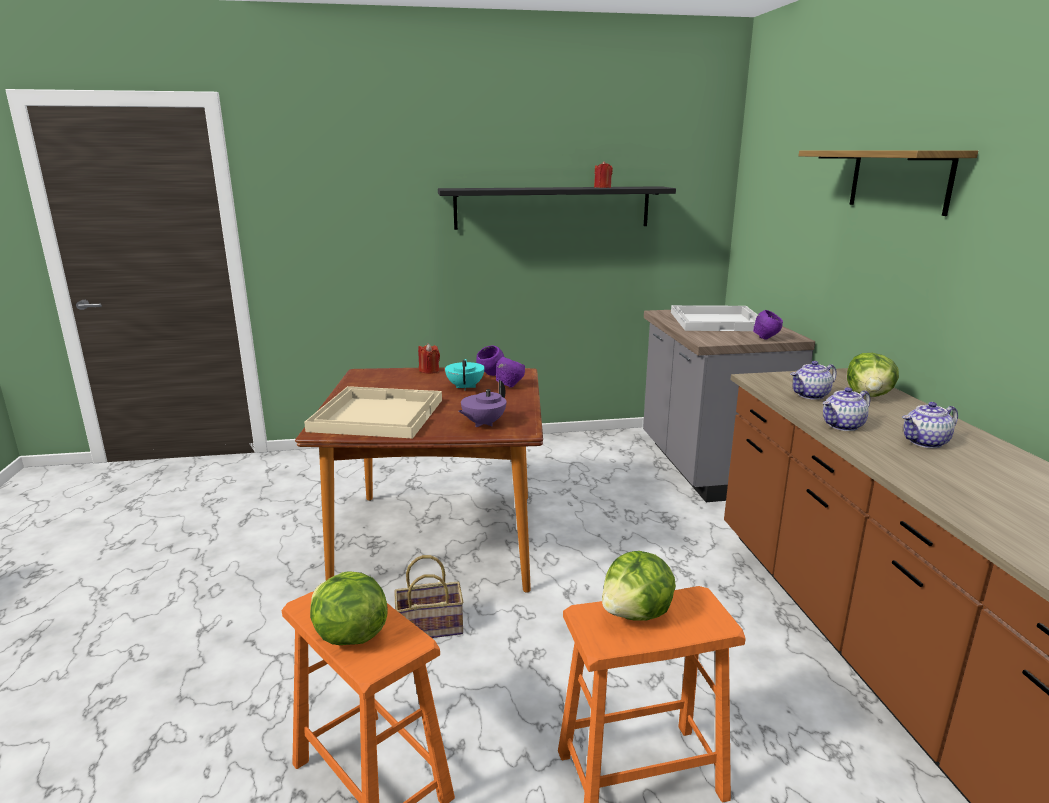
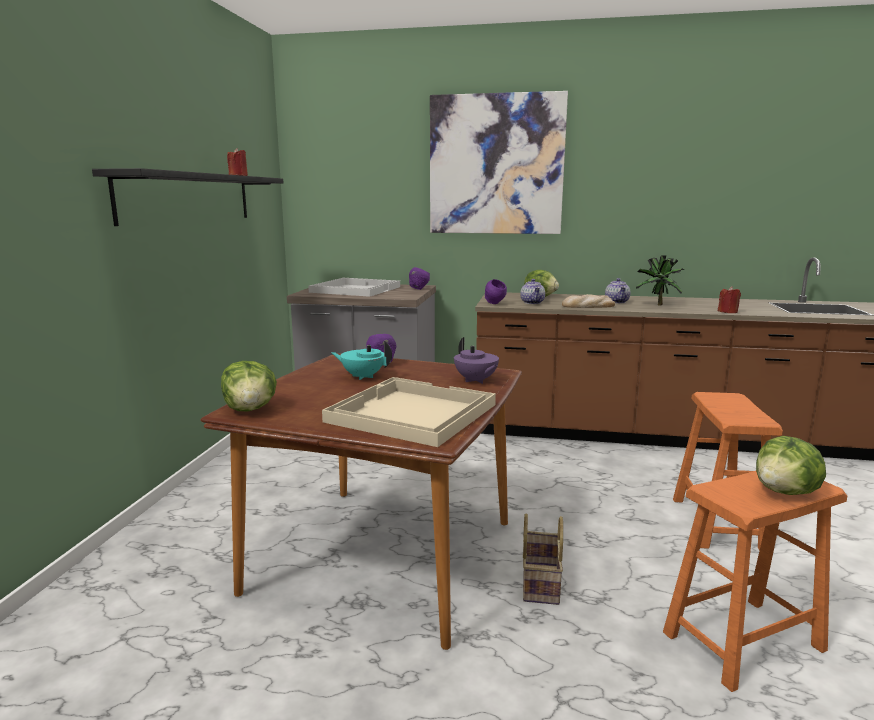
camera: 70 degrees left, 5 degrees down
(429, 370) = (282, 384): red candle -> red candle (728, 312)
(490, 375) = (336, 366): purple bowl -> purple bowl (495, 304)
(637, 614) = (729, 410): lettuce -> lettuce (250, 409)
(843, 426) = (588, 306): teapot -> bread
(899, 180) = (496, 165): shelf -> picture
(953, 473) = (657, 305): none -> potted plant

